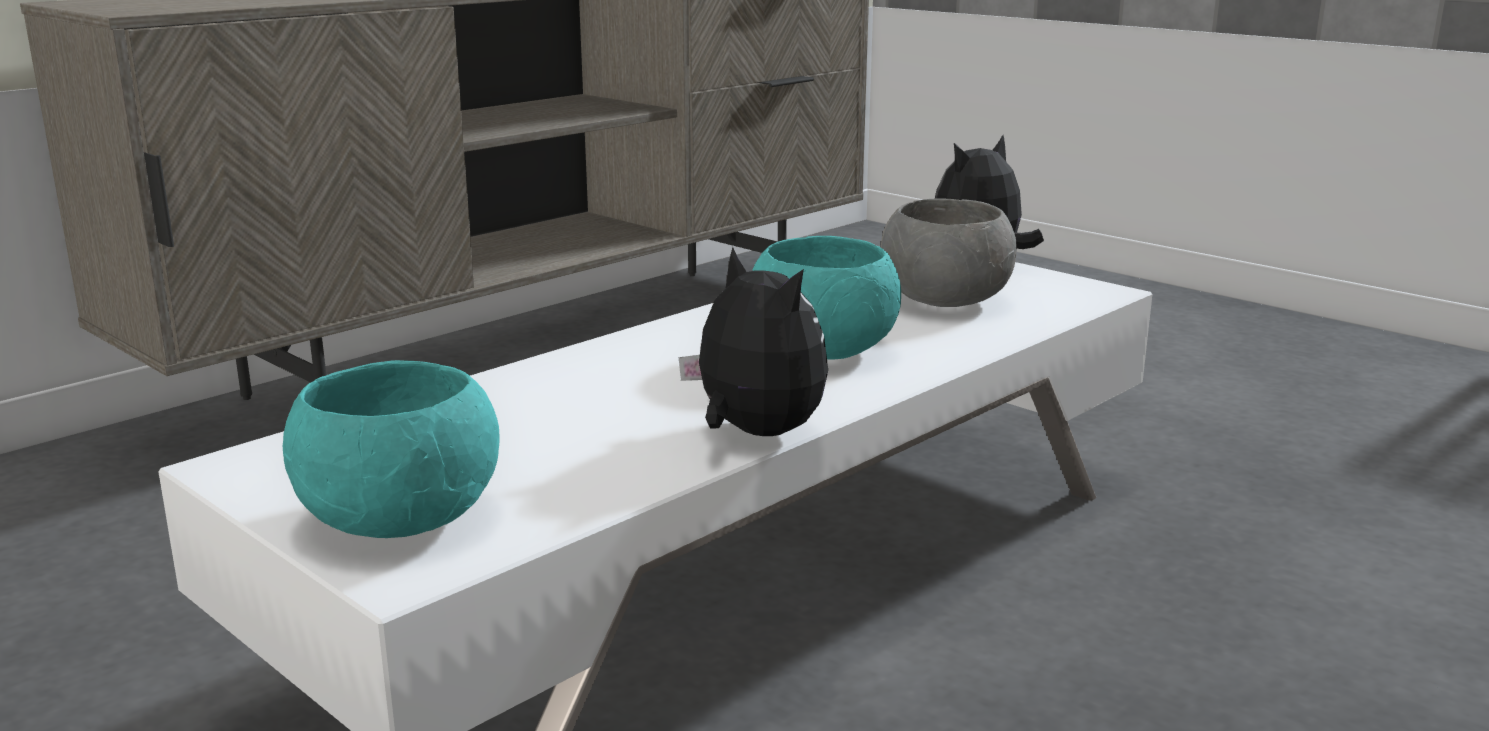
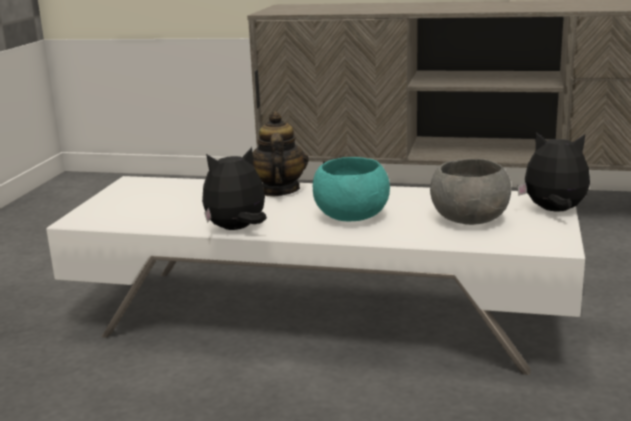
camera: 60 degrees right, 0 degrees up
(402, 518) = (112, 209): turquoise bowl -> none
(596, 364) = (279, 191): none -> teapot
(754, 433) = (237, 229): plush toy -> plush toy turned 135 degrees counterclockwise

